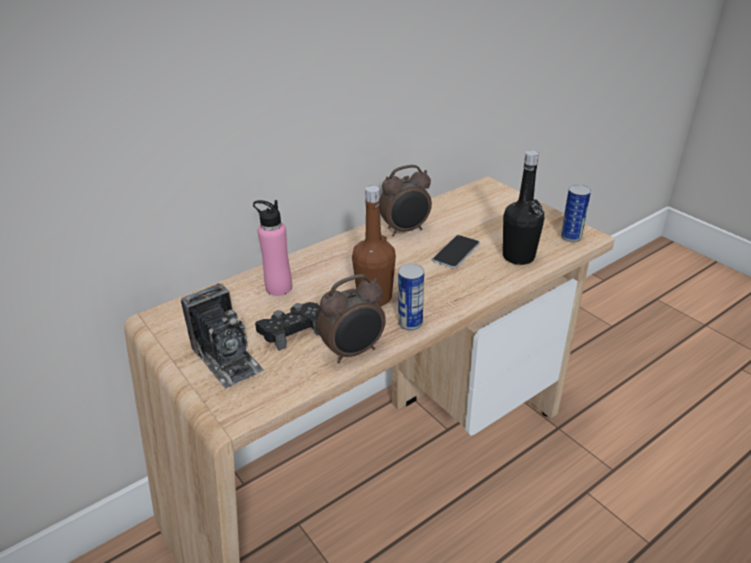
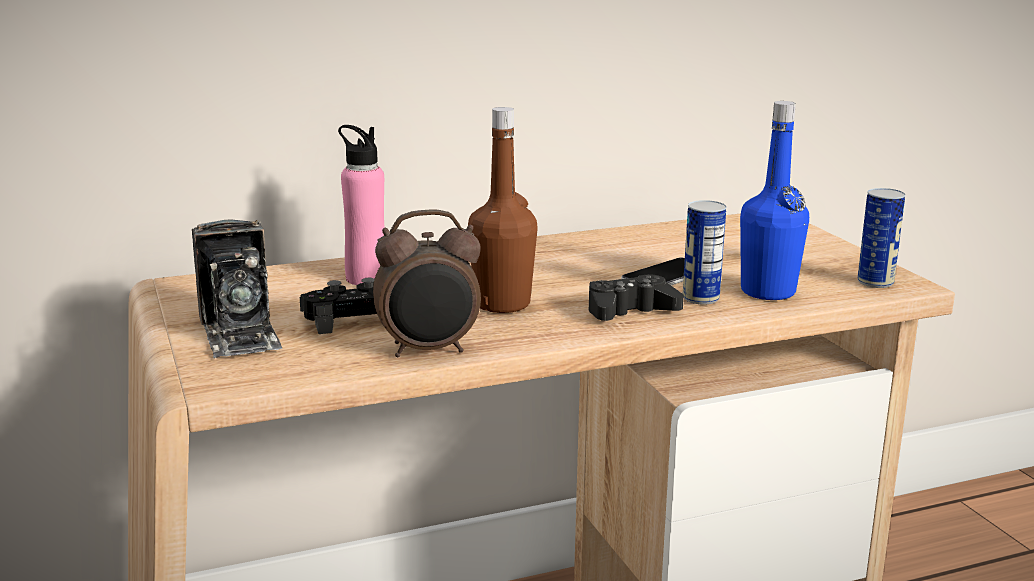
camera: 15 degrees right, 15 degrees down
(405, 230) = (602, 247): alarm clock -> none
(410, 323) = (538, 335): can -> can (700, 298)
(451, 289) = (630, 311): none -> black game controller
(518, 257) = (768, 292): black bottle -> blue bottle

